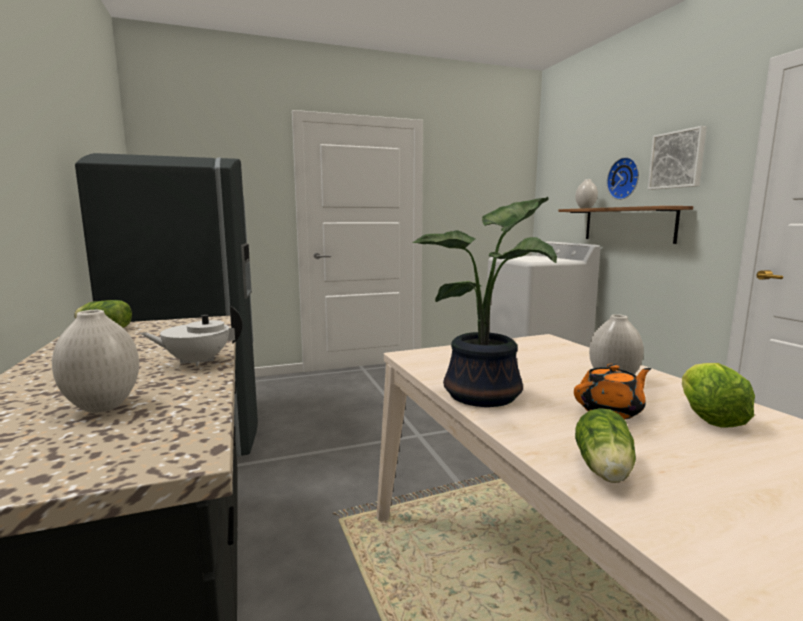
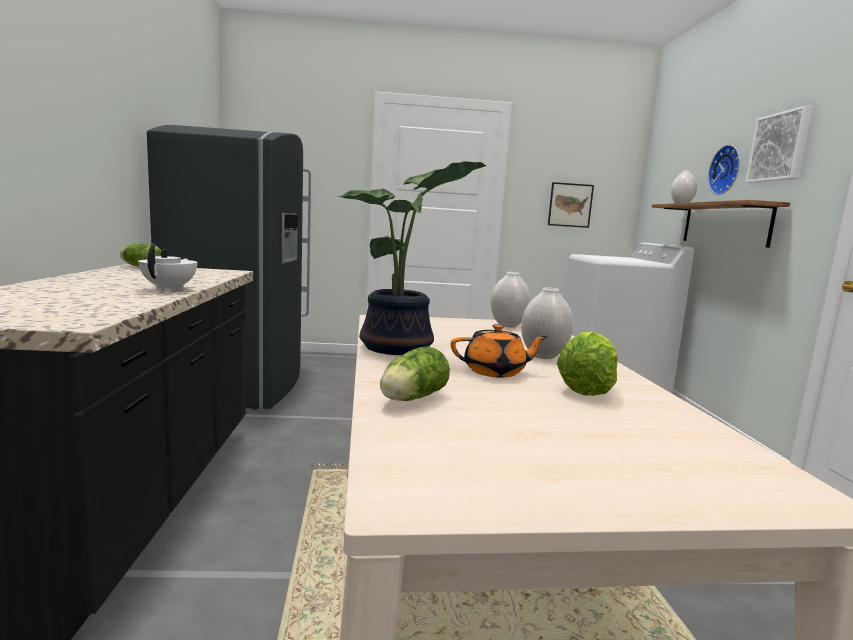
camera: 15 degrees right, 0 degrees up
(104, 406) = (68, 299): white vase -> white vase (508, 325)
(197, 361) = (170, 289): white teapot -> white teapot turned 90 degrees clockwise
(479, 212) = (570, 205): none -> picture

